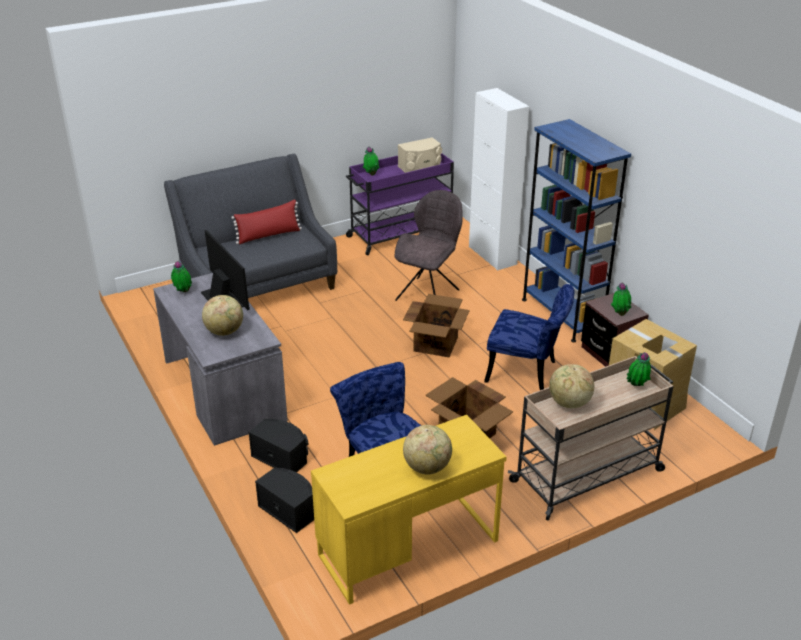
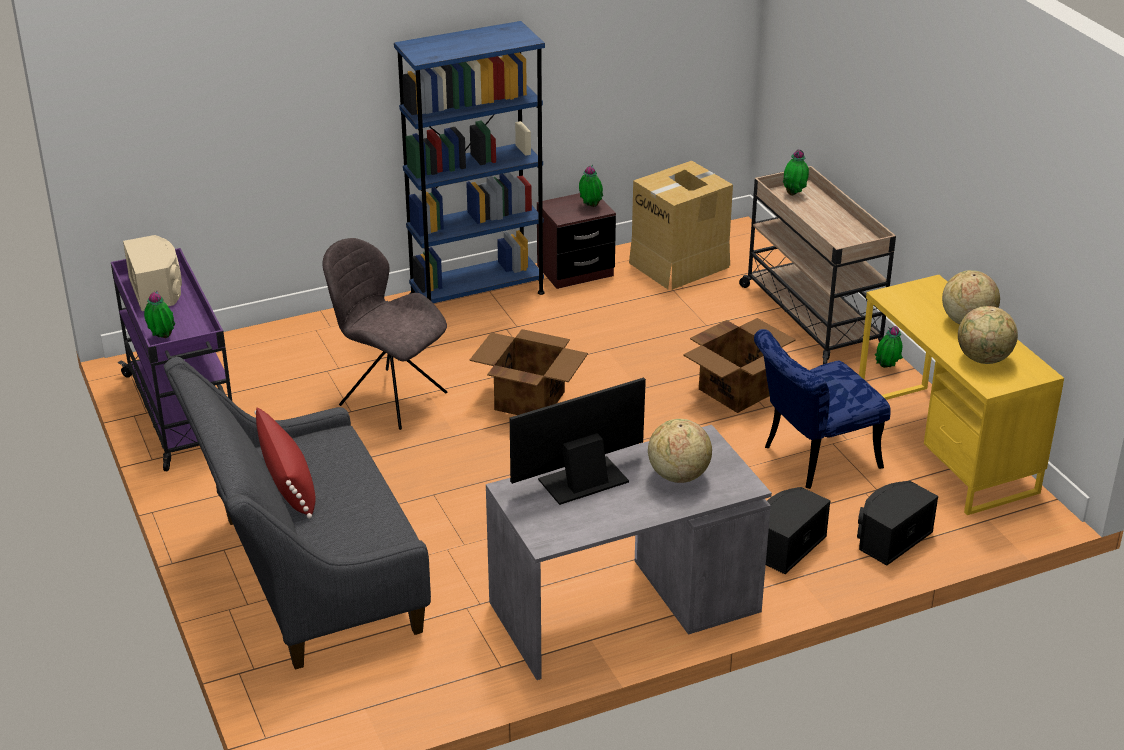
camera: 85 degrees left, 0 degrees up
(183, 292) = (555, 524): potted plant -> potted plant (886, 368)
(492, 255) = (292, 331): white cabinet -> none
(527, 372) = (608, 334): blue chair -> none
(569, 403) = (828, 235): globe -> globe (983, 359)

